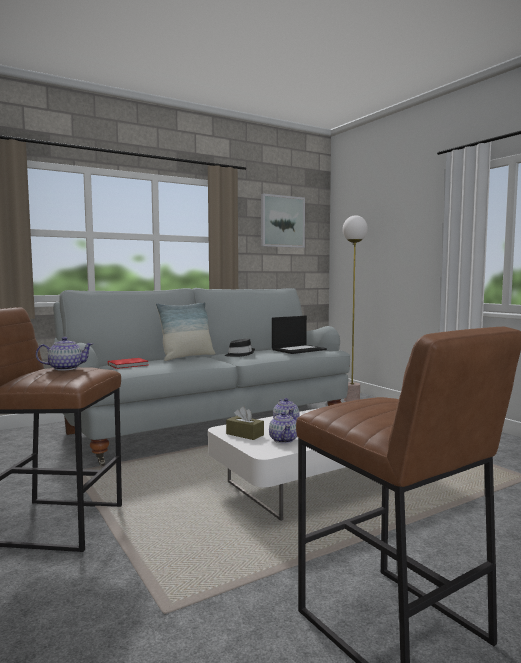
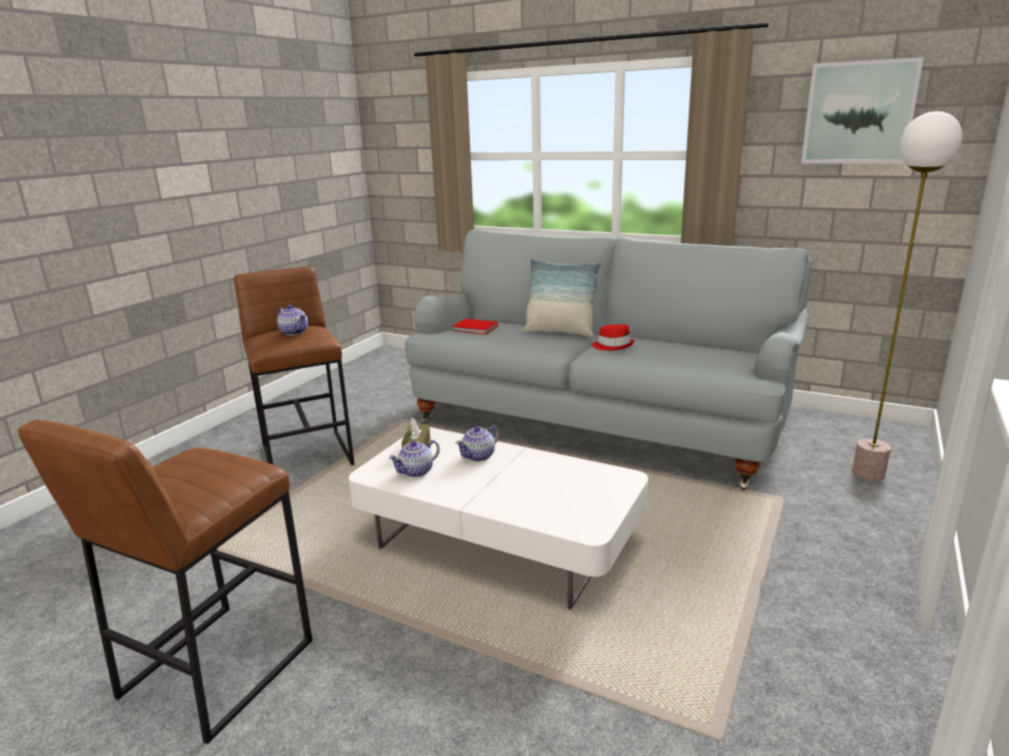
camera: 60 degrees right, 15 degrees up
(239, 354) = (613, 346): black hat -> red hat
(299, 349) = (708, 361): laptop -> none

